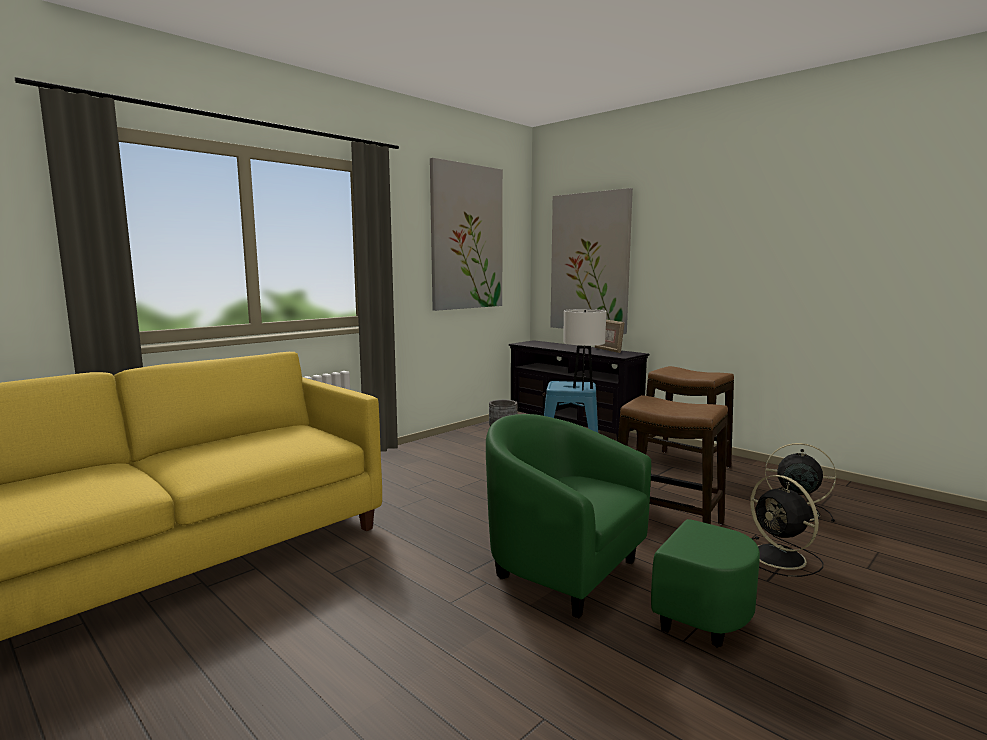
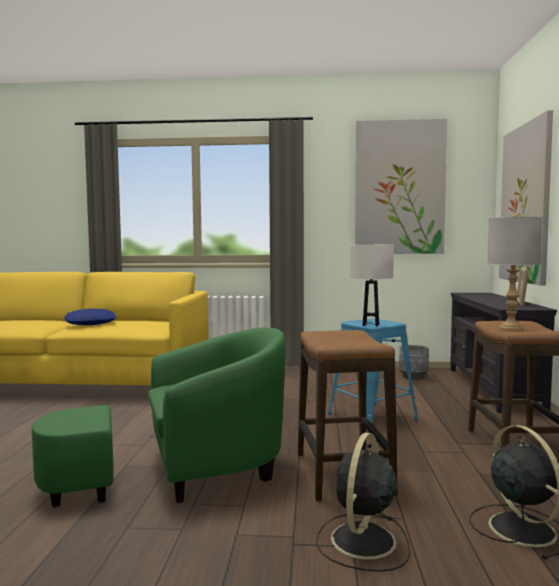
camera: 50 degrees right, 5 degrees down
(198, 456) = (91, 323): none -> blue pillow
(592, 582) = (185, 473): green armchair -> green armchair turned 75 degrees clockwise
(688, 374) = (511, 328): none -> grey table lamp

